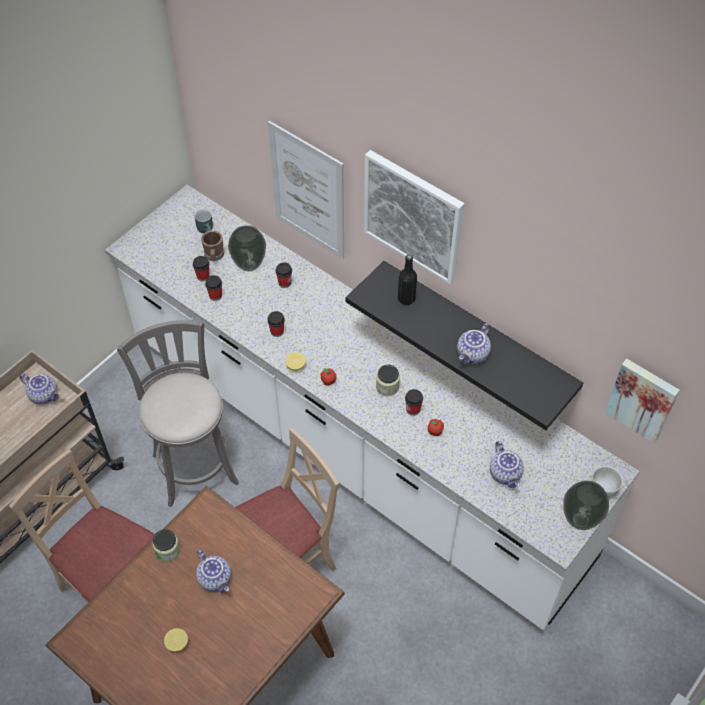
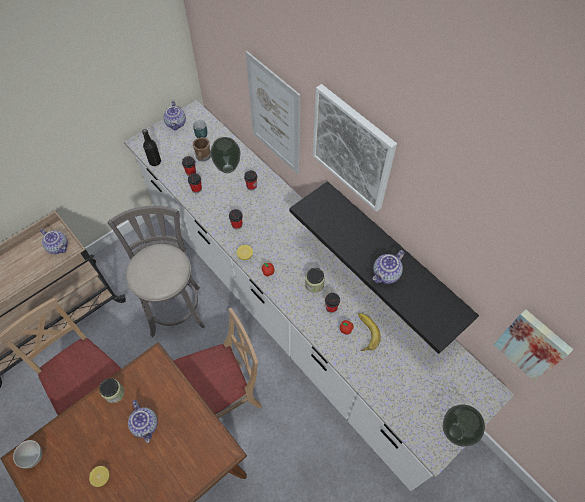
camera: 10 degrees right, 5 degrees up
(406, 299) = (339, 216): black bottle -> black bottle (155, 162)
(457, 432) = (364, 333): none -> banana
(506, 474) = (398, 378): teapot -> teapot (176, 124)
(603, 489) = (480, 406): white bowl -> white bowl (34, 457)

